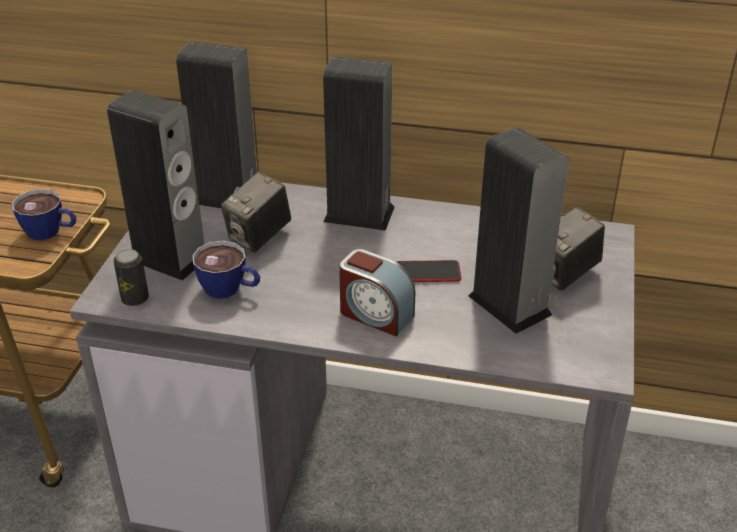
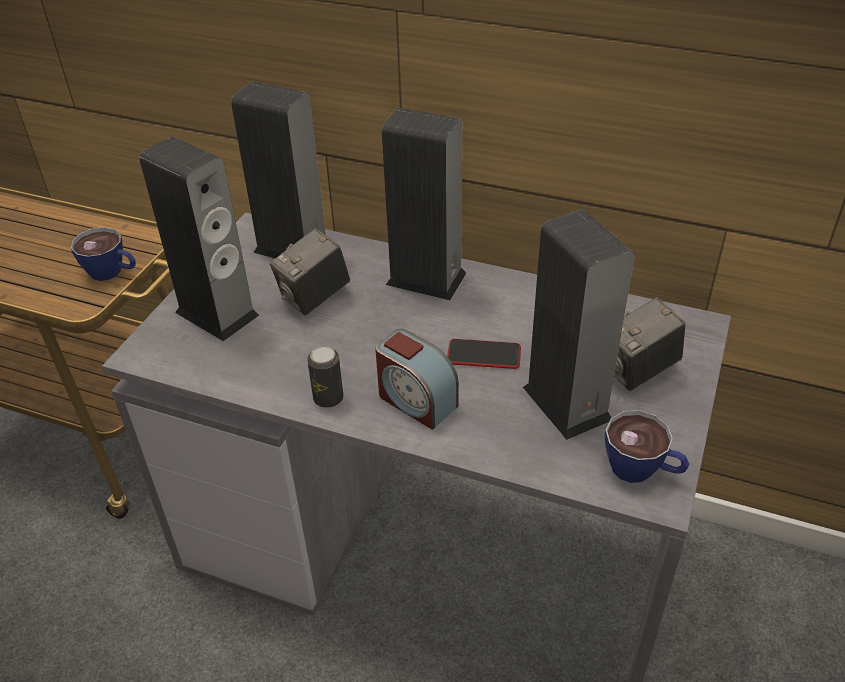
camera: 10 degrees right, 5 degrees up
(135, 299) = (170, 358): can -> can (328, 398)
(230, 290) = (269, 357): cup -> cup (642, 470)

